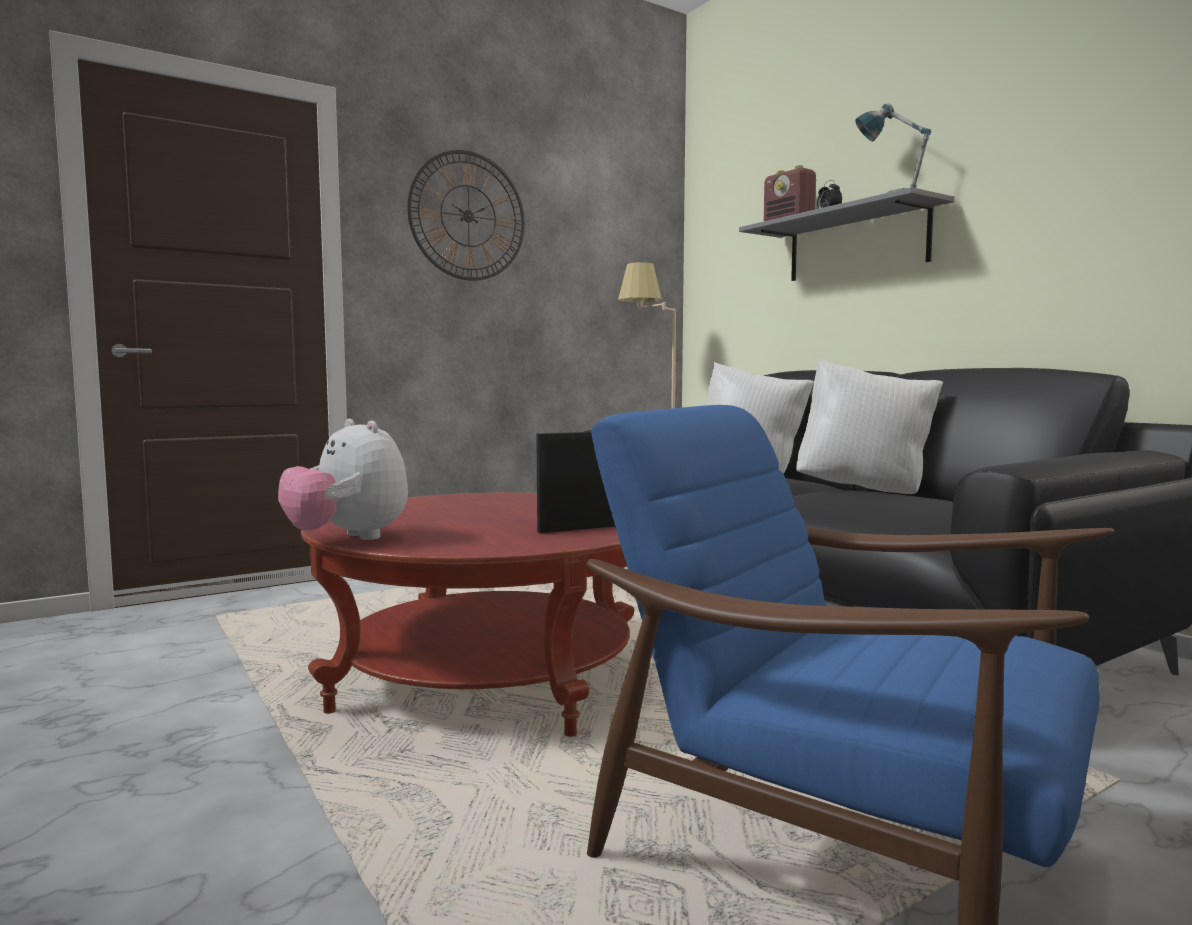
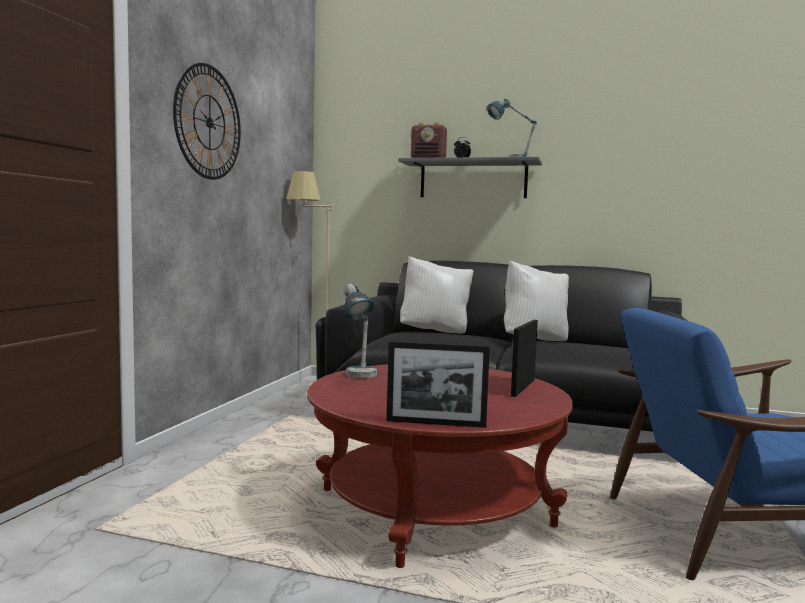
camera: 40 degrees left, 0 degrees up
(348, 538) = (436, 423): plush toy -> picture frame
(458, 499) = (359, 378): none -> table lamp

